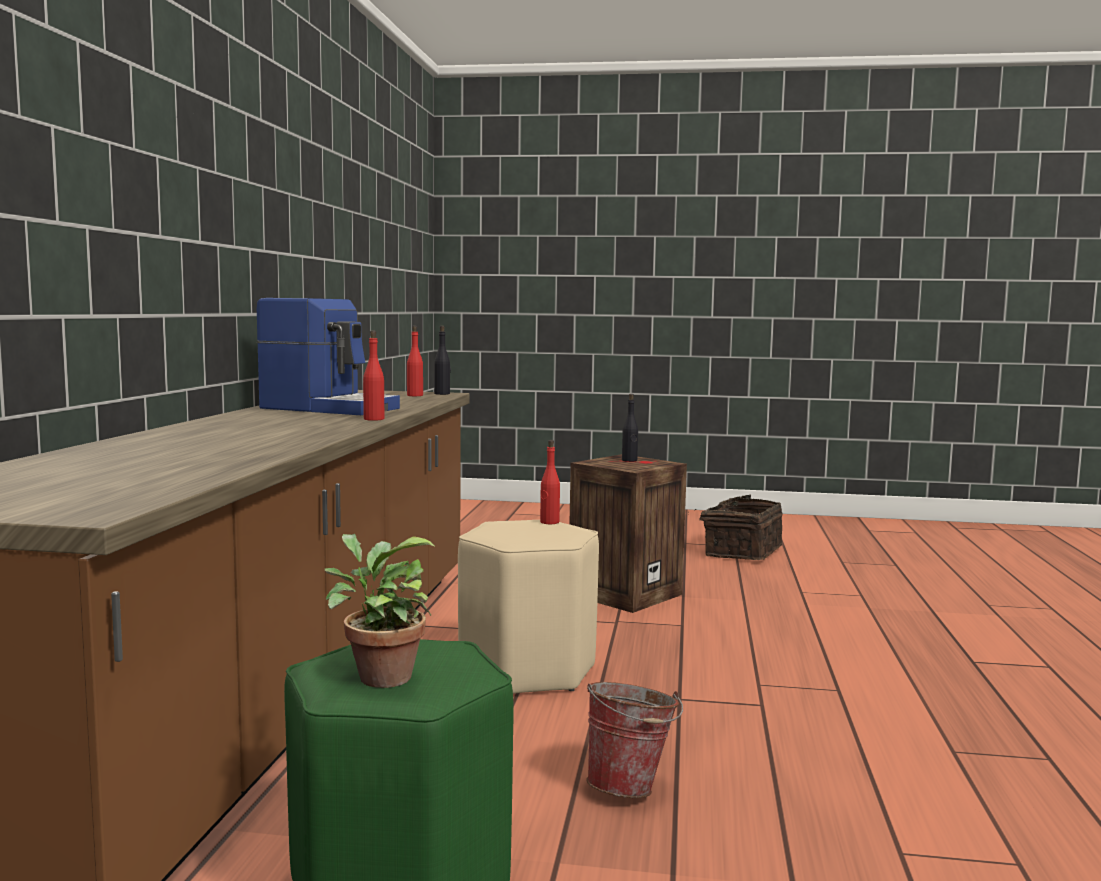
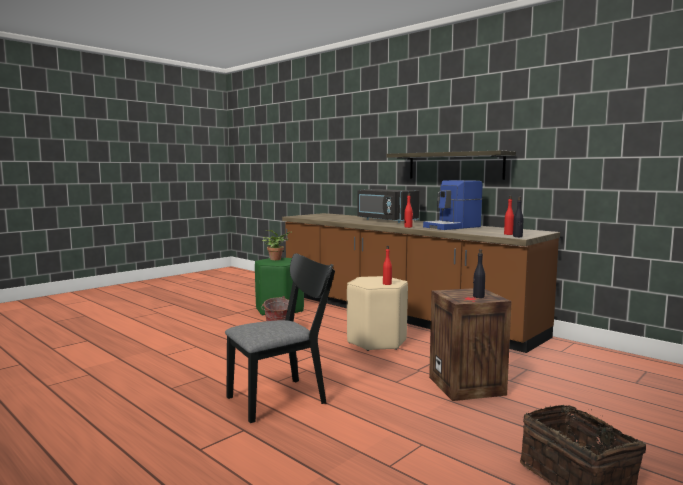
camera: 125 degrees right, 0 degrees up
(210, 435) = (385, 220): none -> black microwave
(216, 259) = (454, 166): none -> shelf
(867, 668) = (283, 398): none -> black chair

